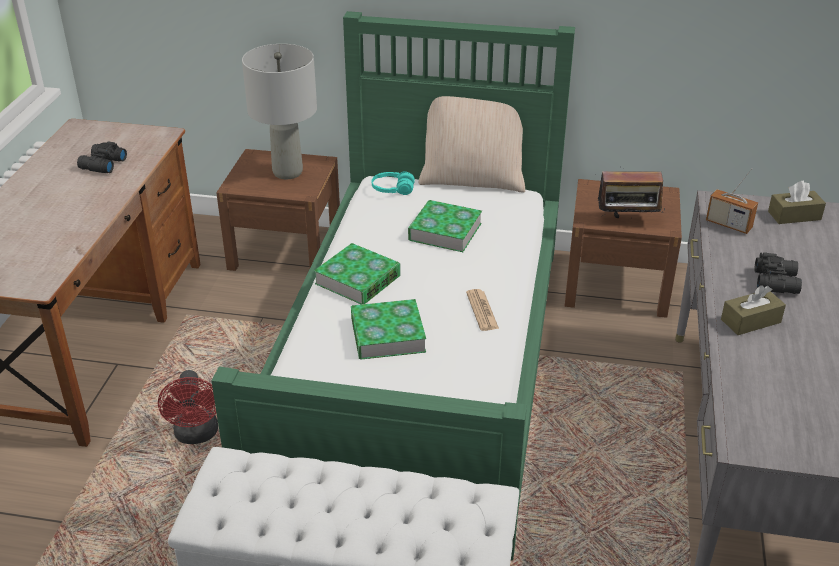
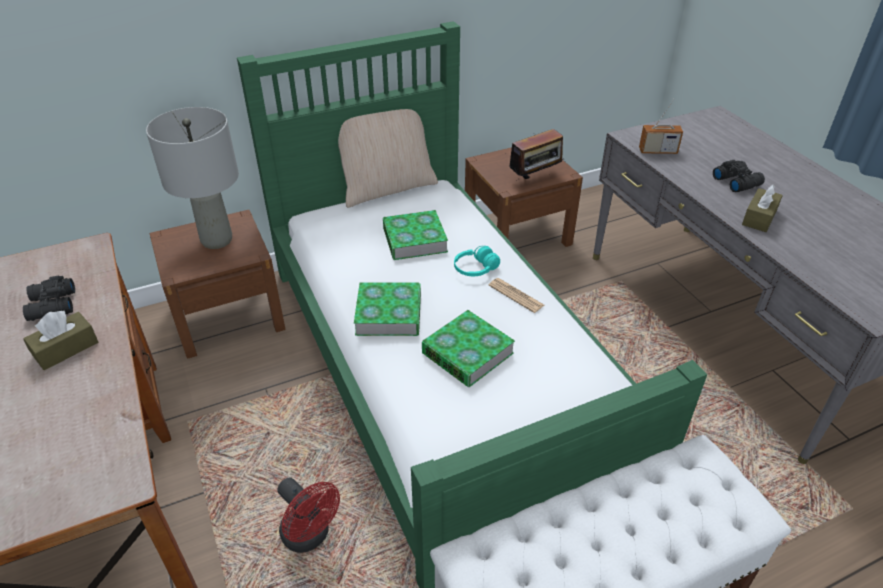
camera: 35 degrees left, 5 degrees up
(392, 190) = (332, 220): turquoise headphones -> turquoise headphones (475, 269)
(794, 215) = (686, 129): brown tissue box -> brown tissue box (65, 349)

